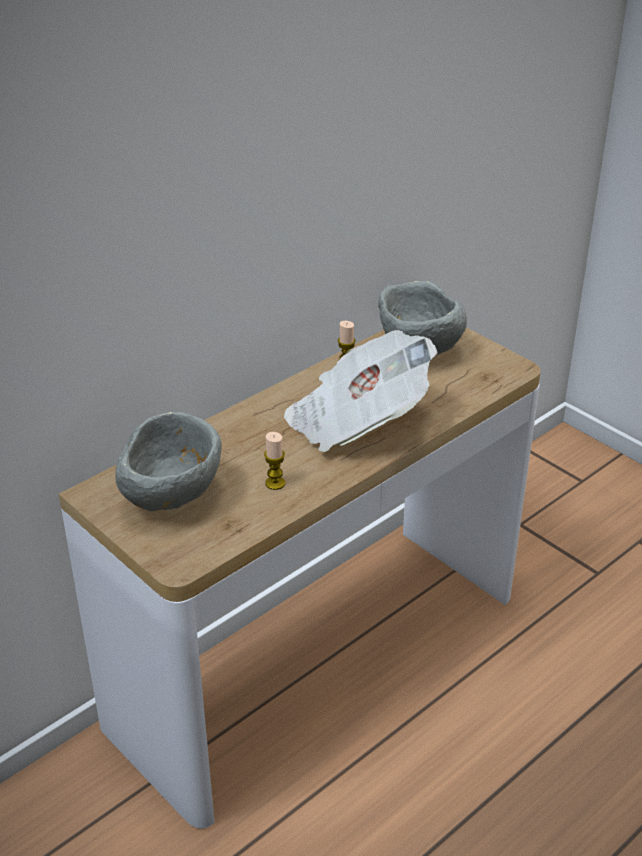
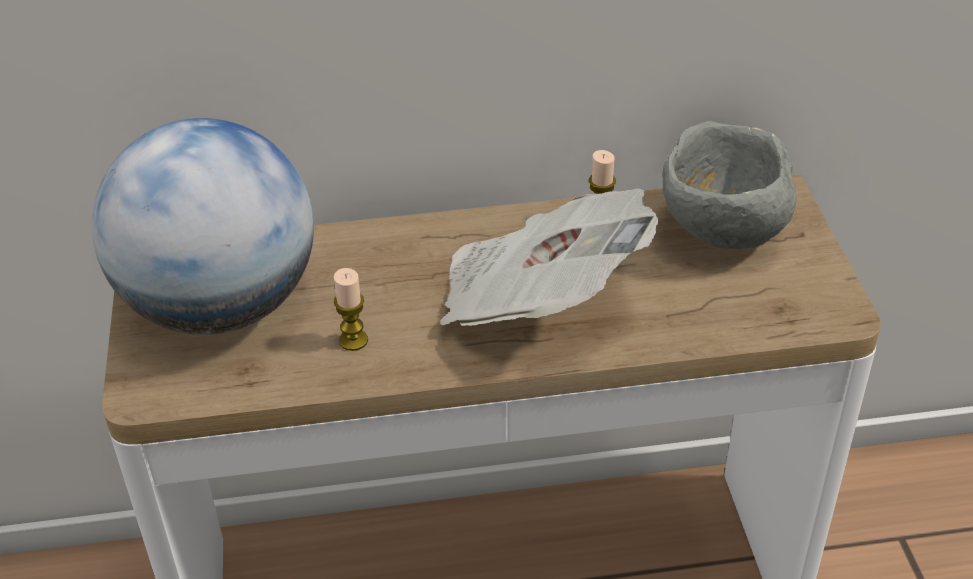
camera: 35 degrees right, 5 degrees up
(172, 499) = (221, 306): grey bowl -> globe

